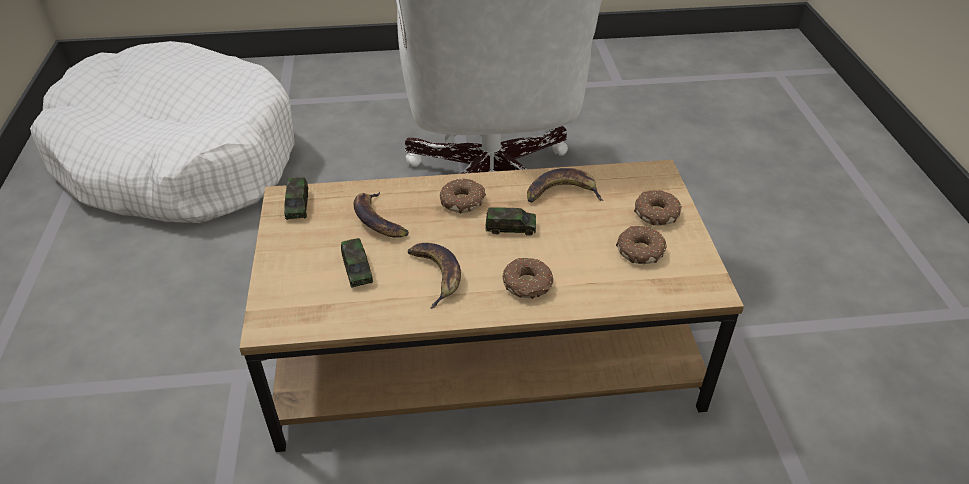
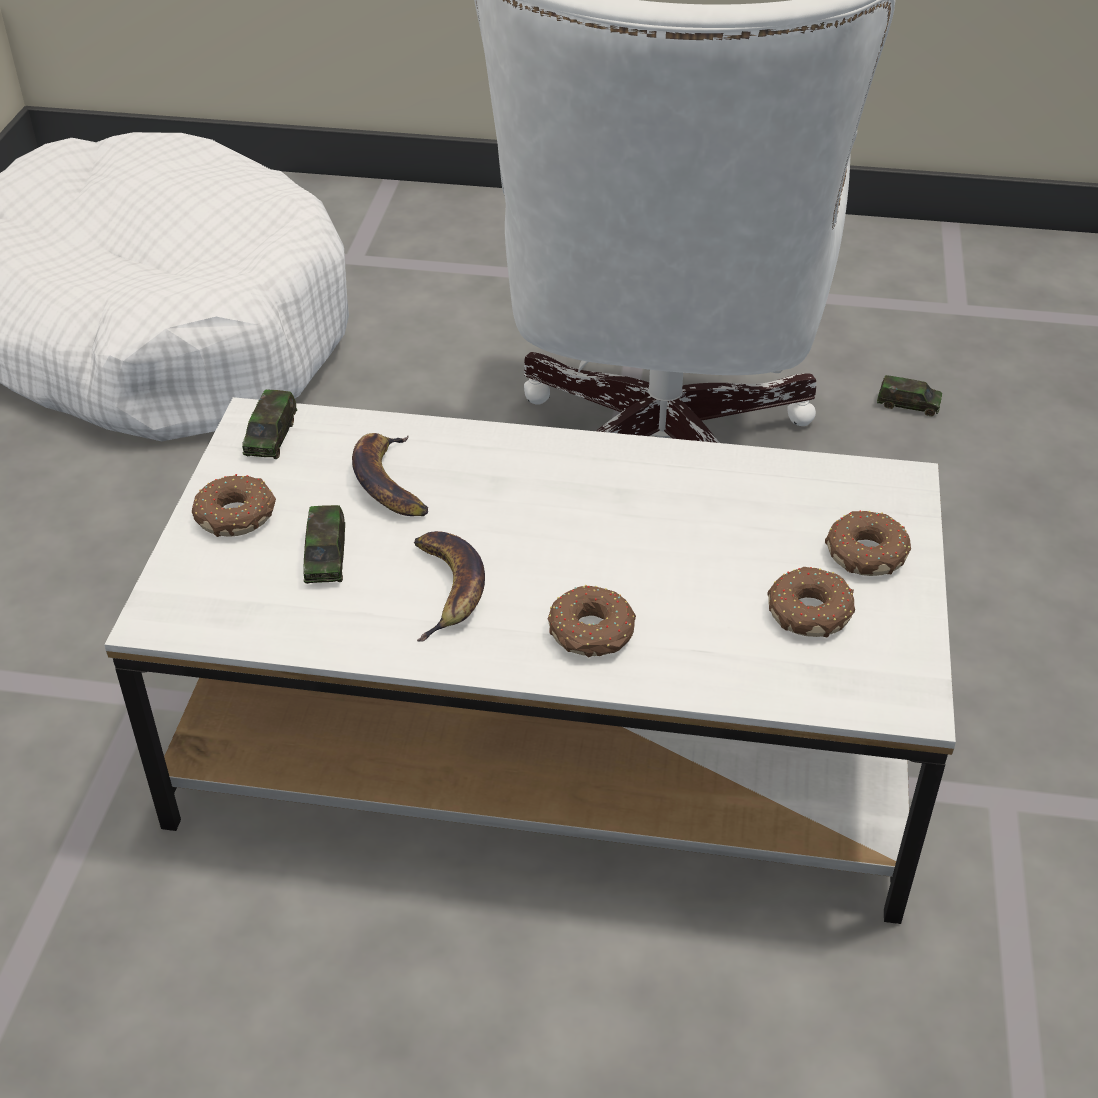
camera: 15 degrees right, 0 degrees up
(462, 201) = (539, 474): donut -> donut (237, 515)
(484, 346) = (549, 731): brown coffee table -> white coffee table
(510, 228) = (601, 533): toy car -> toy car (908, 404)
(562, 192) = (714, 488): banana -> none

